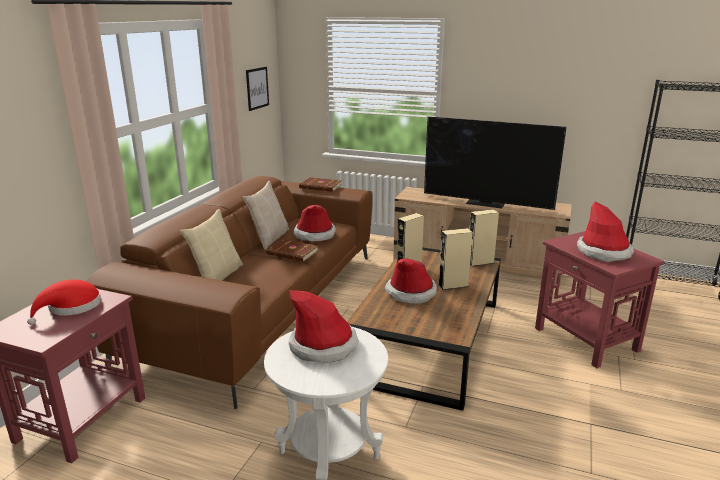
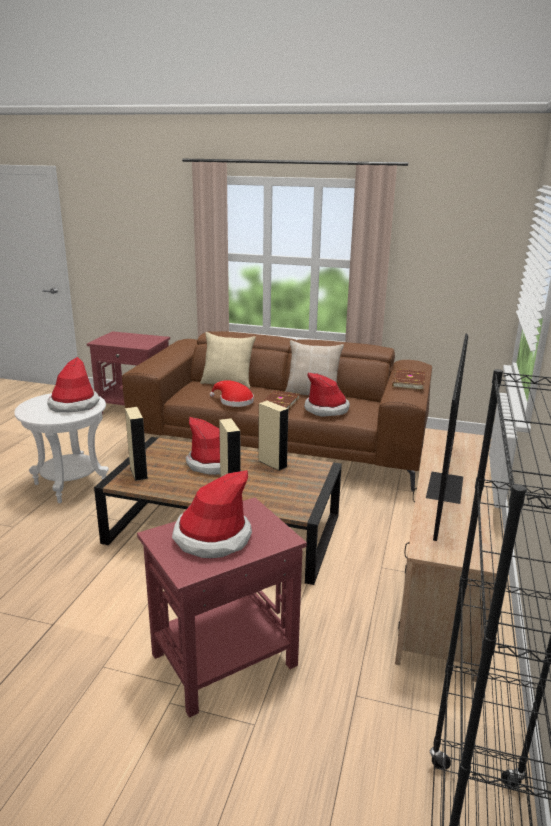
camera: 85 degrees right, 0 degrees up
(71, 307) = (136, 341): red hat -> red hat (234, 401)
(257, 88) = (464, 263): picture -> none
(480, 262) = (298, 507): beige speaker -> beige speaker (138, 472)

